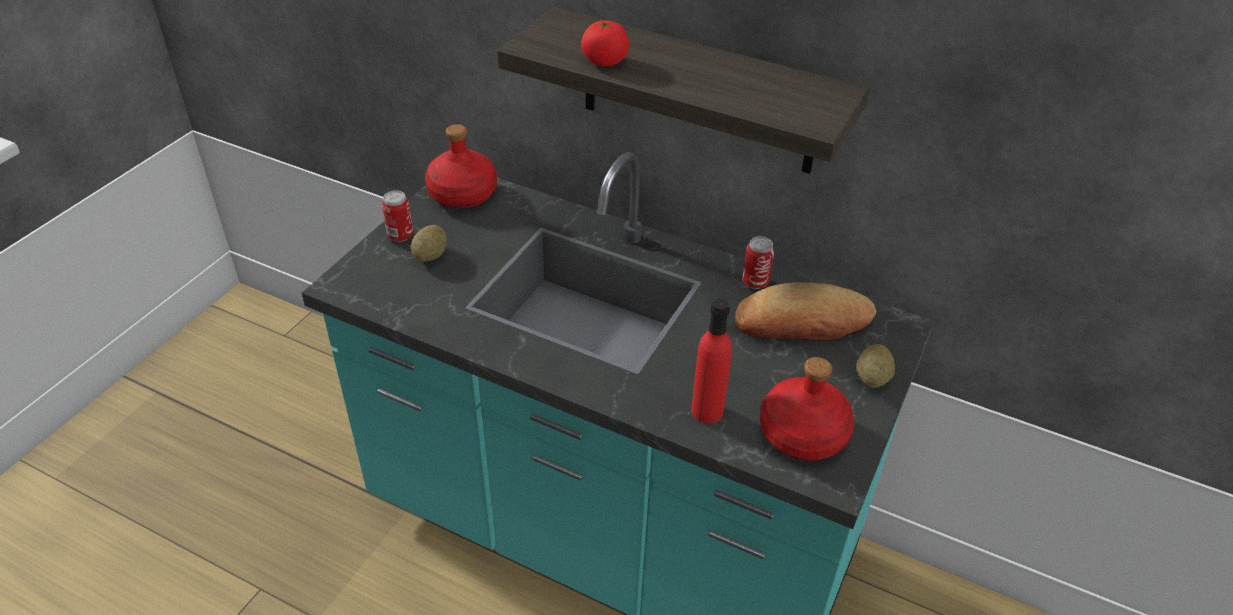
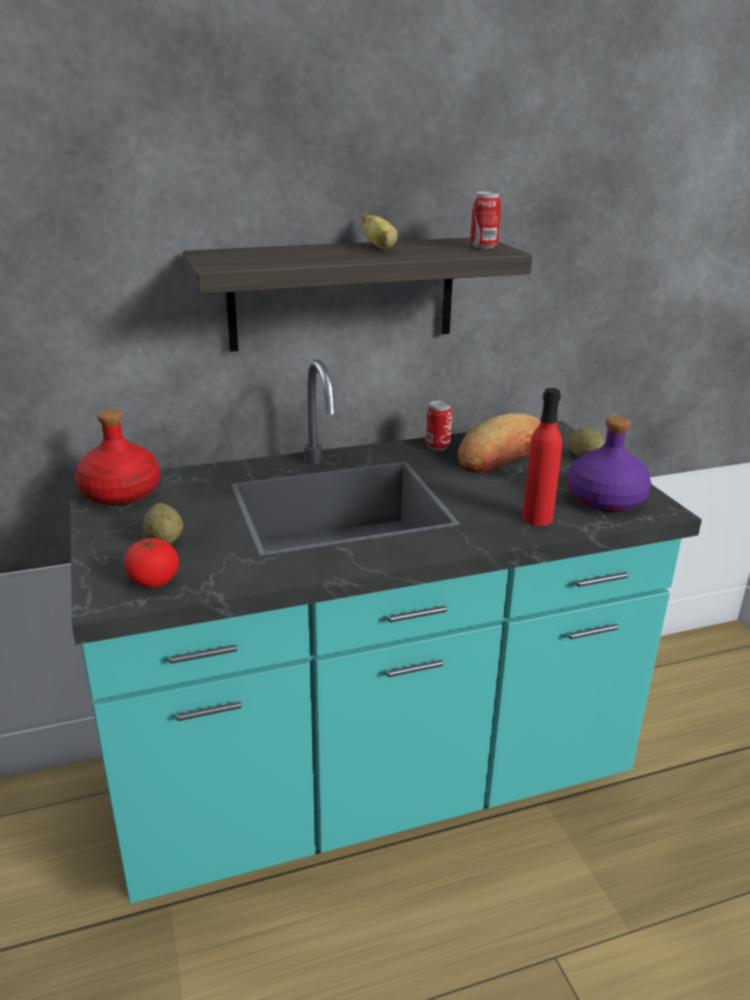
camera: 45 degrees left, 15 degrees down
(400, 235) = (108, 541): can -> can (483, 247)
(605, 61) = (299, 259): tomato -> tomato (153, 580)
(712, 68) = (380, 248): none -> banana
(802, 433) = (604, 500): red bottle -> purple bottle

